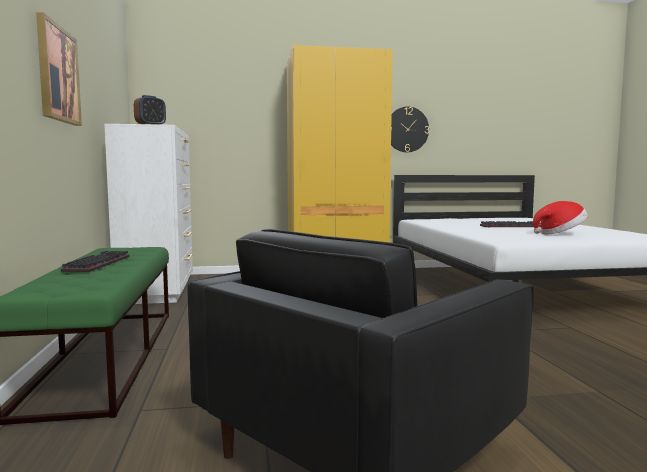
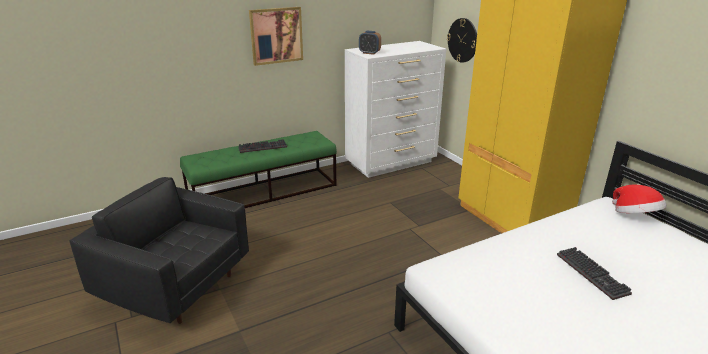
camera: 70 degrees right, 20 degrees up
(407, 129) = (657, 87): wall clock -> wall clock (462, 40)
(560, 234) = (547, 313): hat -> hat (635, 216)

